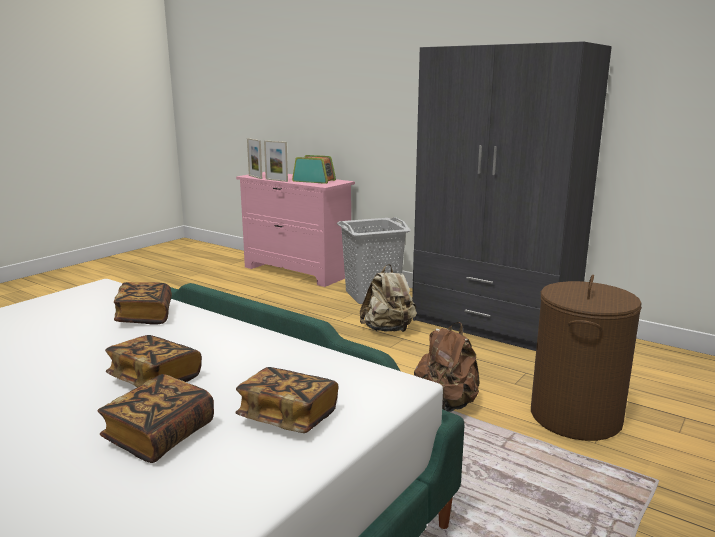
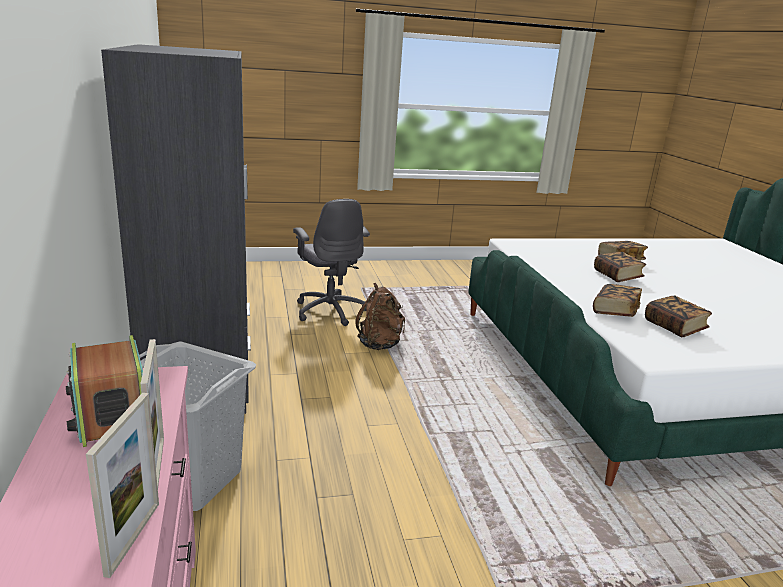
camera: 140 degrees left, 5 degrees up
(288, 417) = (565, 249): book -> book (674, 327)
(388, 330) = (292, 415): beige backpack -> none
(575, 416) = (330, 310): brown laundry basket -> grey office chair

